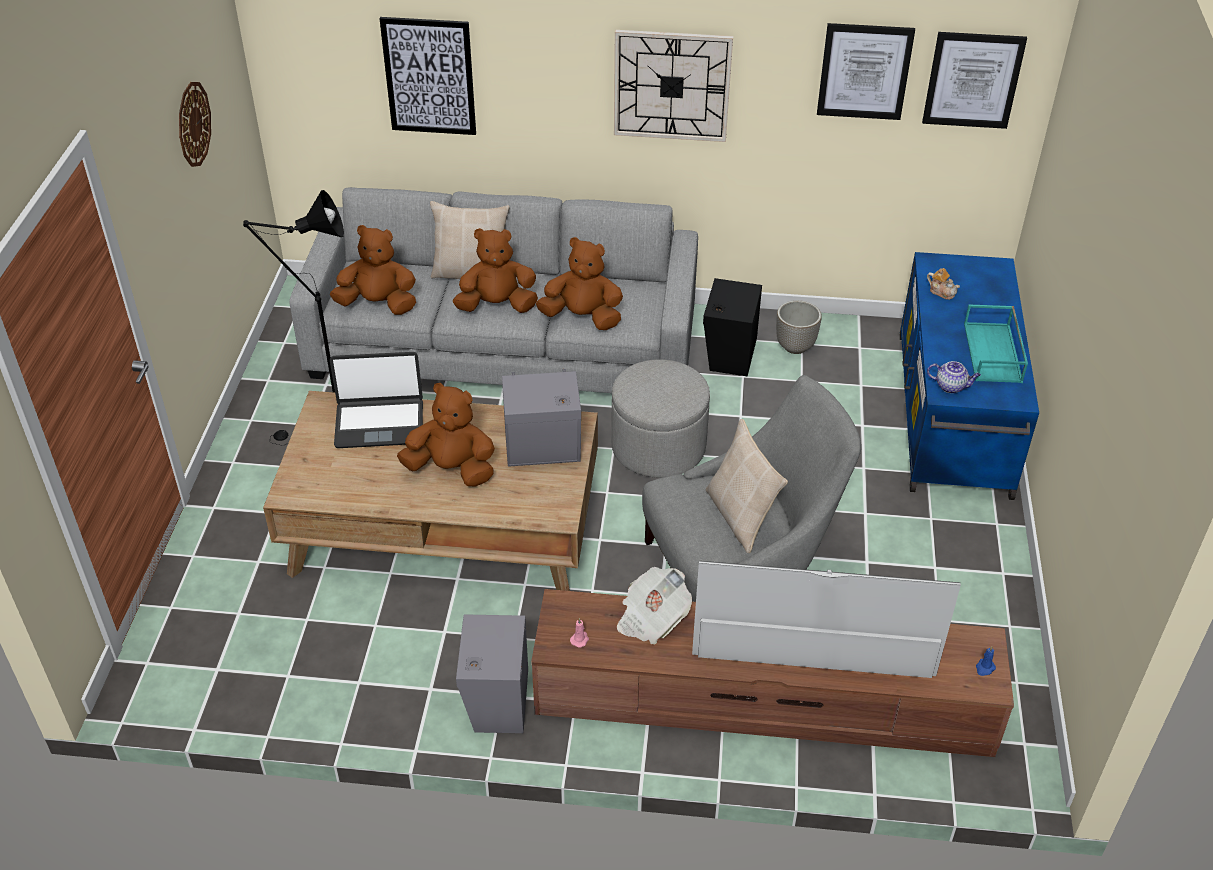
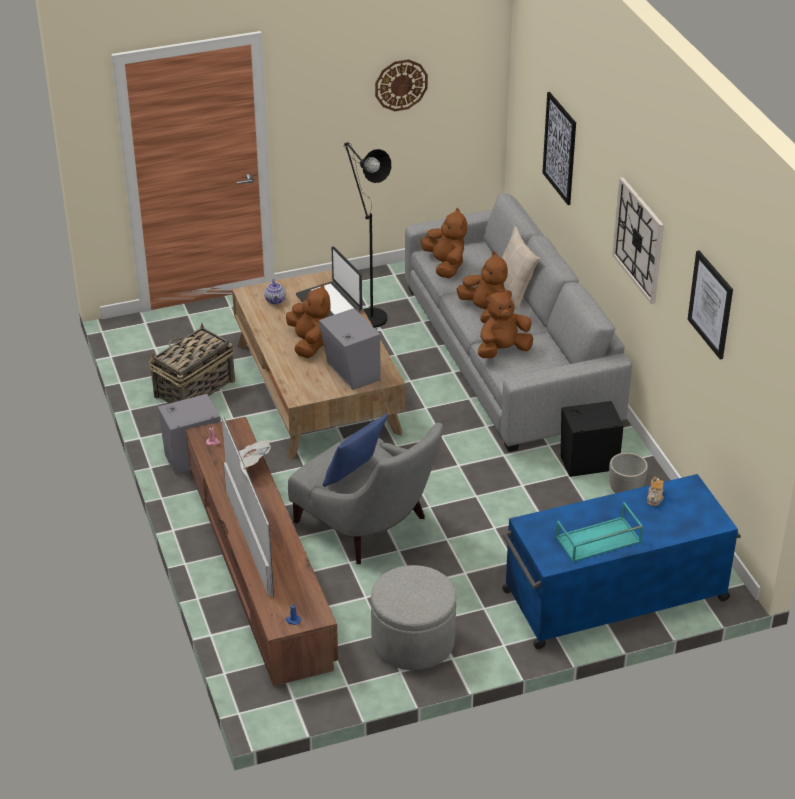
camera: 65 degrees right, 5 degrees down
(349, 654) = (194, 389): none -> basket
(582, 317) = (503, 350): brown plush toy -> brown plush toy turned 105 degrees counterclockwise
(658, 447) = (459, 455): grey ottoman -> grey ottoman (413, 641)
(740, 517) = (354, 474): beige pillow -> blue pillow
(951, 386) = (539, 526): teapot -> teapot (275, 300)
(973, 80) = (754, 358): picture -> none

